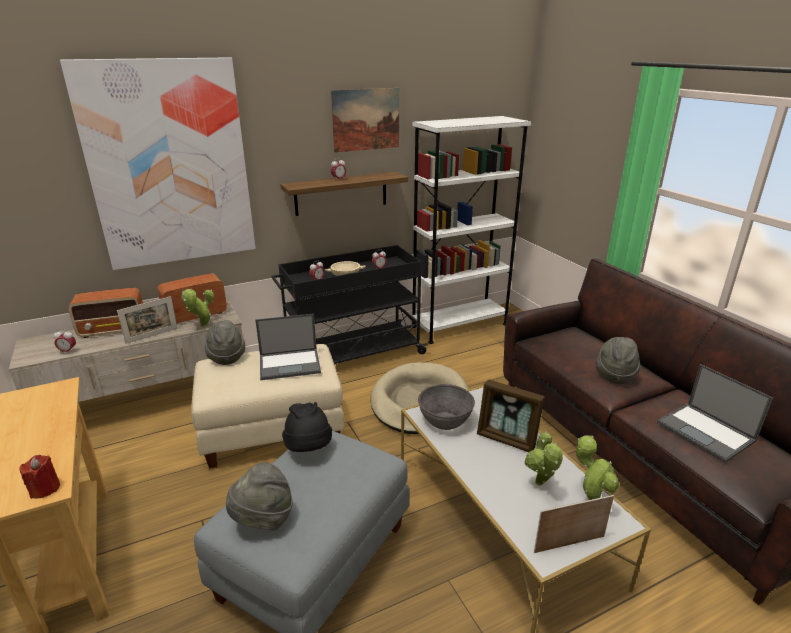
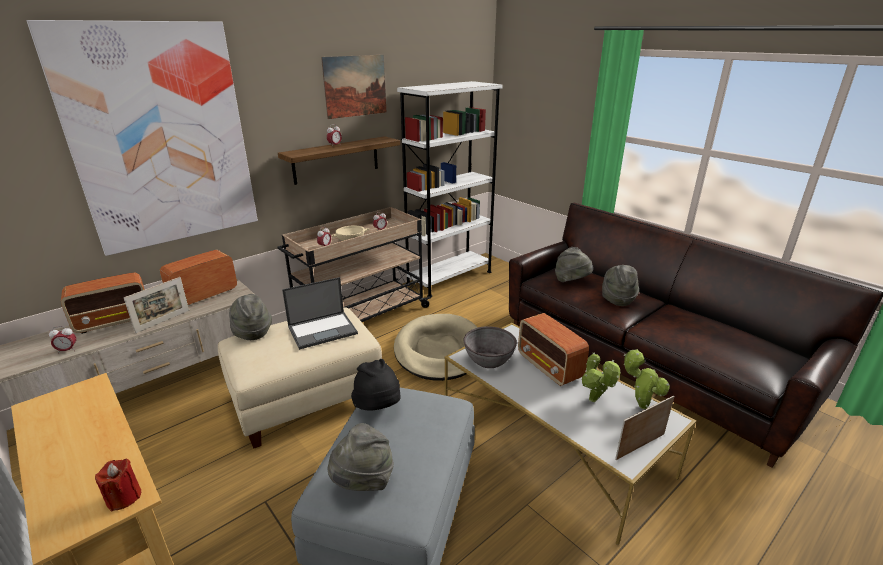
camera: 15 degrees left, 0 degrees up
(202, 326) = (216, 305): potted plant -> none
(352, 356) = (360, 318): black cart -> beige cart
(507, 439) = (549, 367): picture frame -> radio
(570, 347) = (571, 281): none -> grey hat
(706, 432) = (707, 334): laptop -> none

